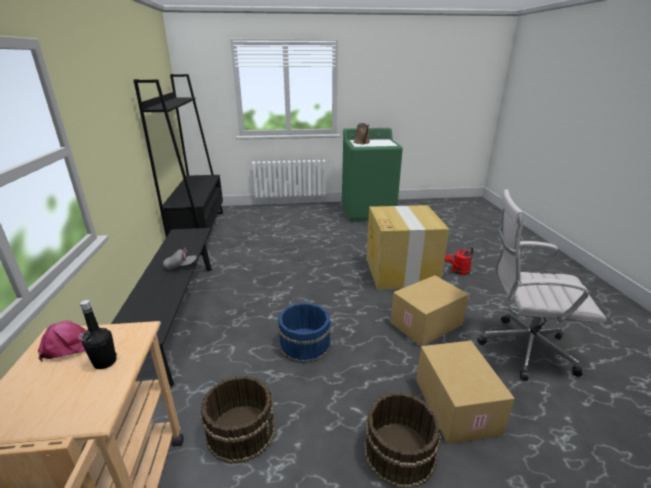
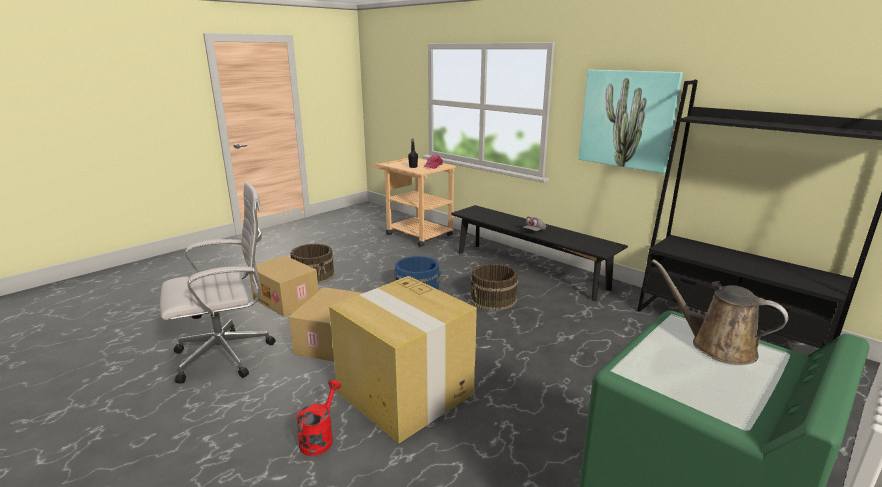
camera: 140 degrees right, 5 degrees down
(116, 128) = (627, 119): none -> picture
(241, 430) = (399, 256): brown bucket -> brown bucket (493, 299)

